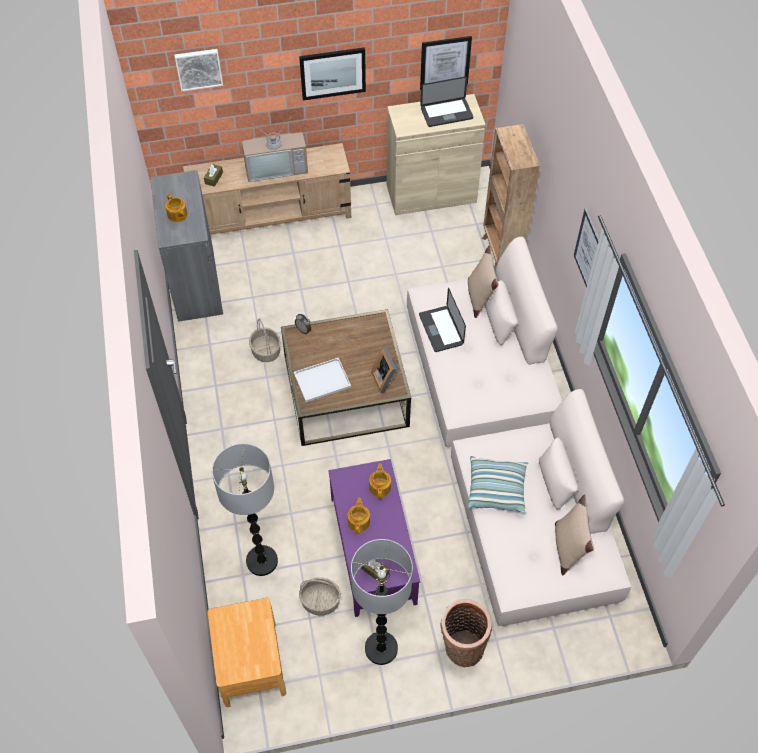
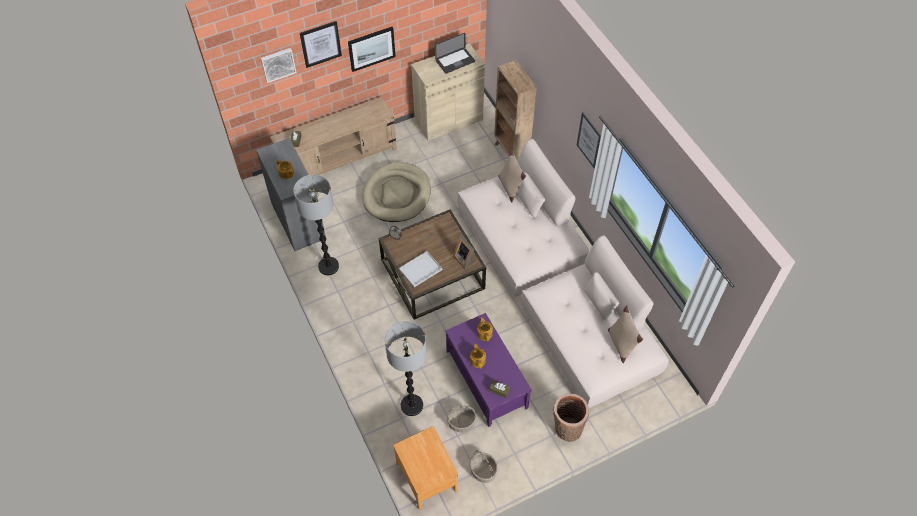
camera: 15 degrees left, 0 degrees up
(265, 351) = (366, 258): basket -> basket (483, 471)
(276, 167) = (339, 123): television -> none
(332, 276) = (396, 194): none -> beige dog bed
(381, 648) = (512, 443): floor lamp -> floor lamp (328, 266)
(441, 329) = (490, 215): laptop -> none
(445, 62) = (447, 26): picture -> picture (320, 44)
(496, 489) = (562, 316): pillow -> none

